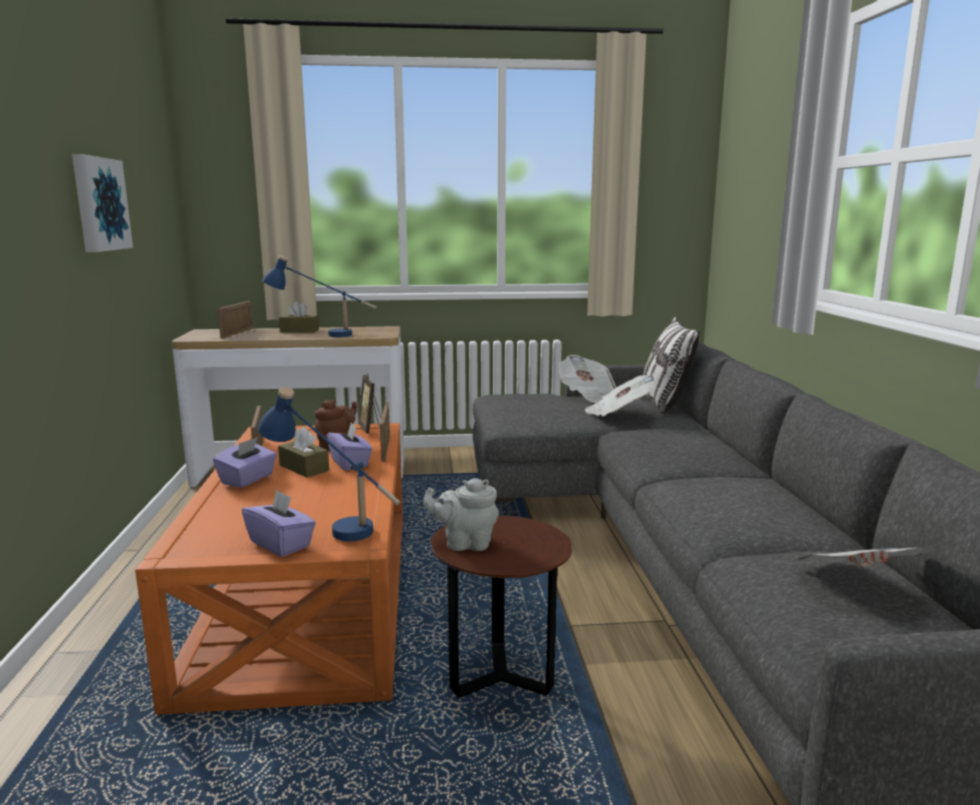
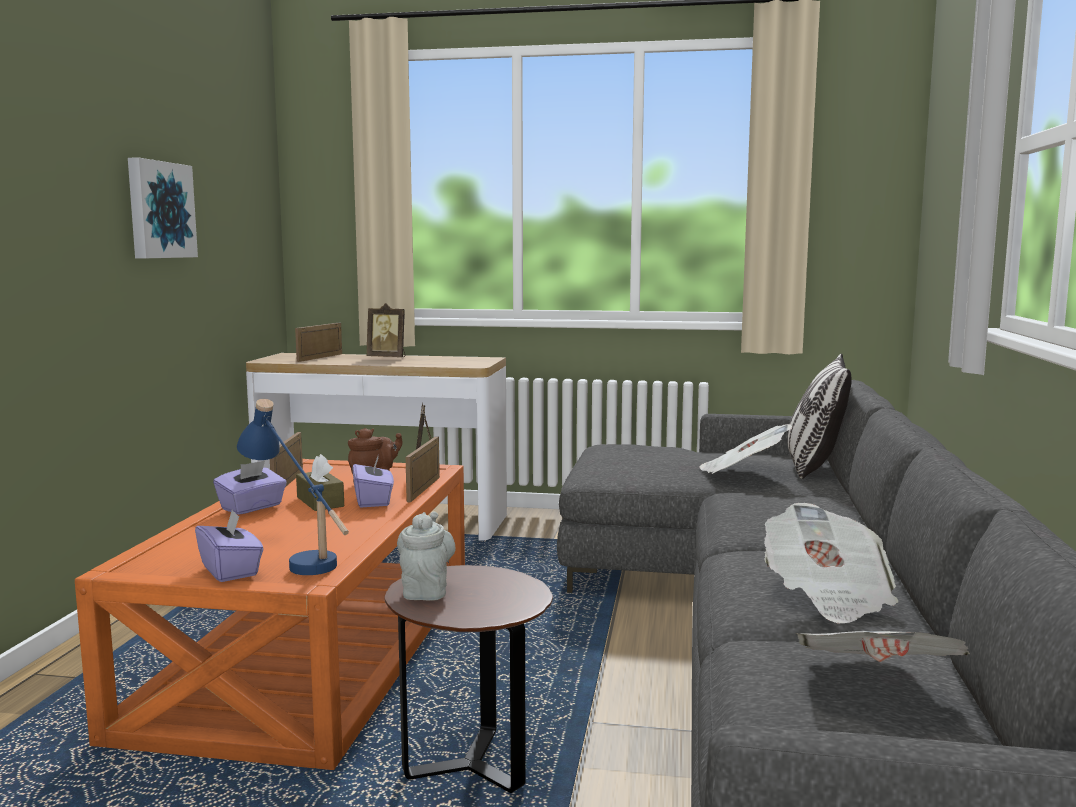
camera: 15 degrees right, 5 degrees down
(299, 331) = (388, 358): brown tissue box -> picture frame
(322, 335) = (407, 362): blue table lamp -> none
(465, 543) = (426, 590): grey teapot -> grey teapot turned 75 degrees clockwise
(586, 395) = (718, 450): newspaper -> newspaper (827, 596)

